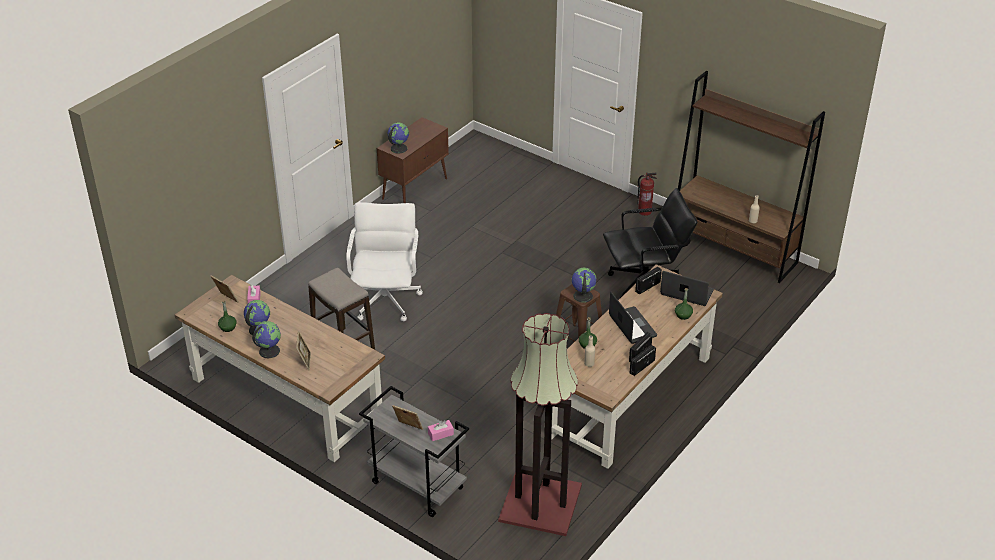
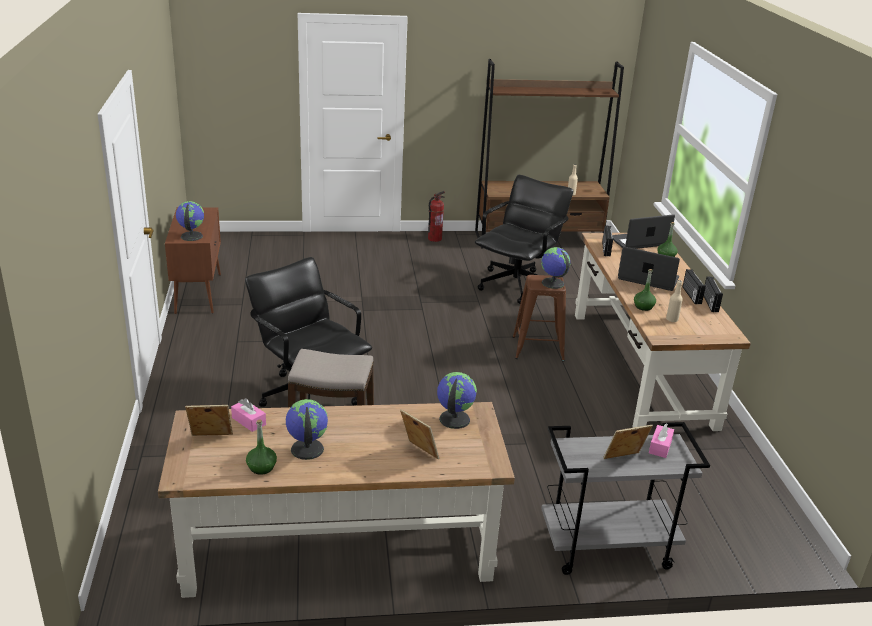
camera: 45 degrees left, 10 degrees down
(269, 351) = (357, 465): globe -> globe (454, 419)
(386, 300) = (309, 396): white office chair -> black office chair
(539, 504) = (726, 493): floor lamp -> none

